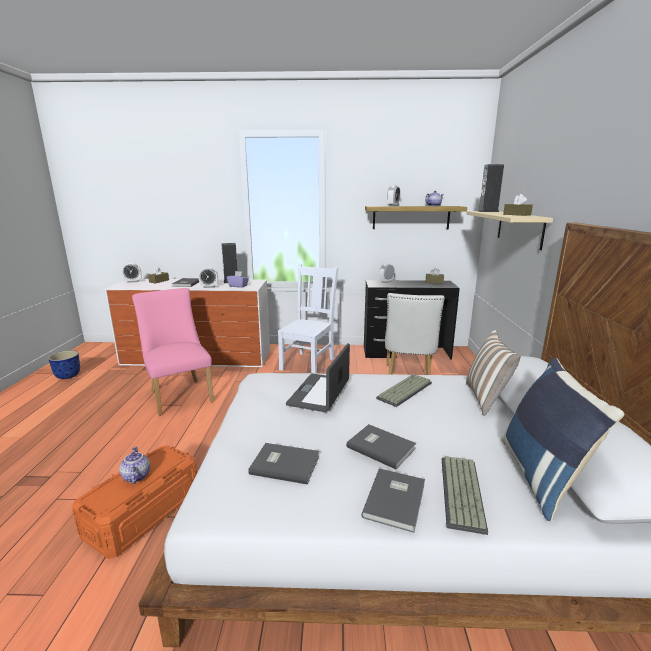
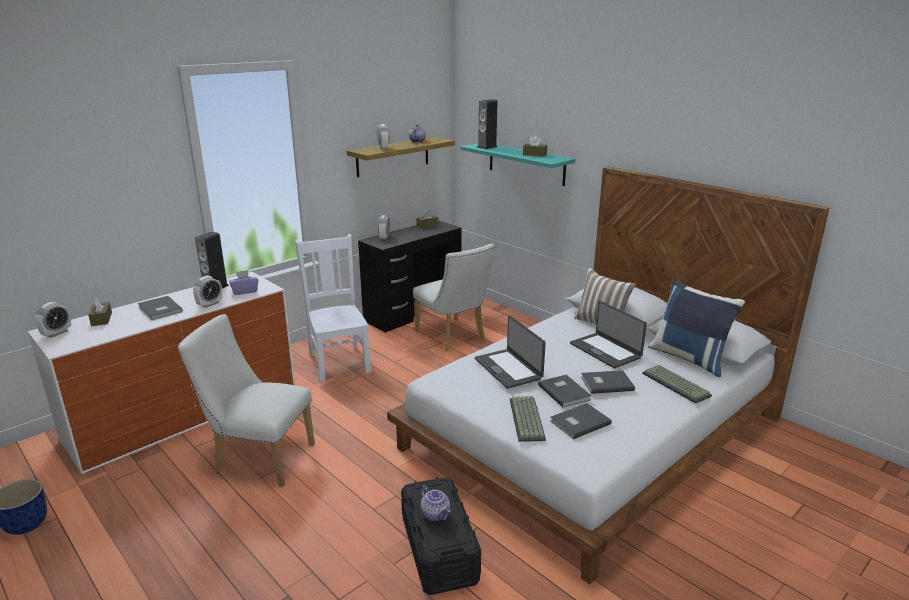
camera: 45 degrees left, 5 degrees up
(135, 476) = (436, 514): teapot -> teapot turned 150 degrees counterclockwise
(145, 513) = (439, 549): orange storage box -> black storage box
(179, 394) = (258, 458): pink chair -> white chair
(396, 500) = (659, 405): grey book -> grey book (564, 392)
(405, 391) = (553, 341): keyboard -> keyboard (528, 419)
(442, 420) = (606, 350): none -> laptop
(519, 228) = (526, 163): beige shelf -> turquoise shelf

